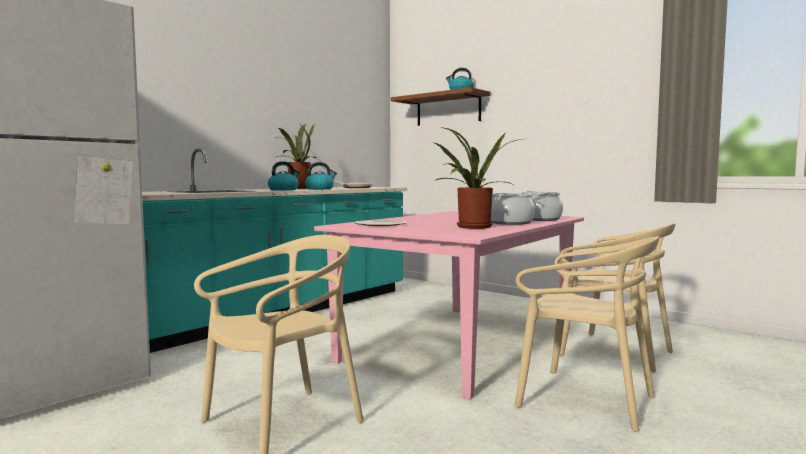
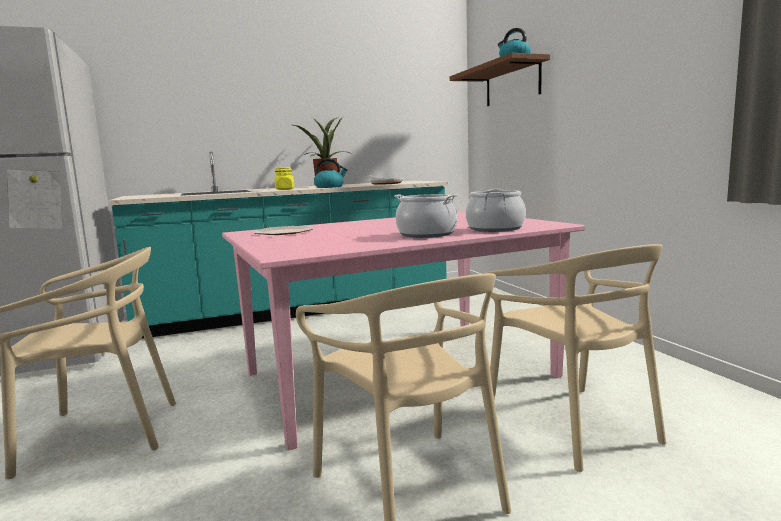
camera: 30 degrees right, 5 degrees up
(284, 190) = (284, 189): kettle -> yellow jar
(473, 227) = (346, 241): potted plant -> none

